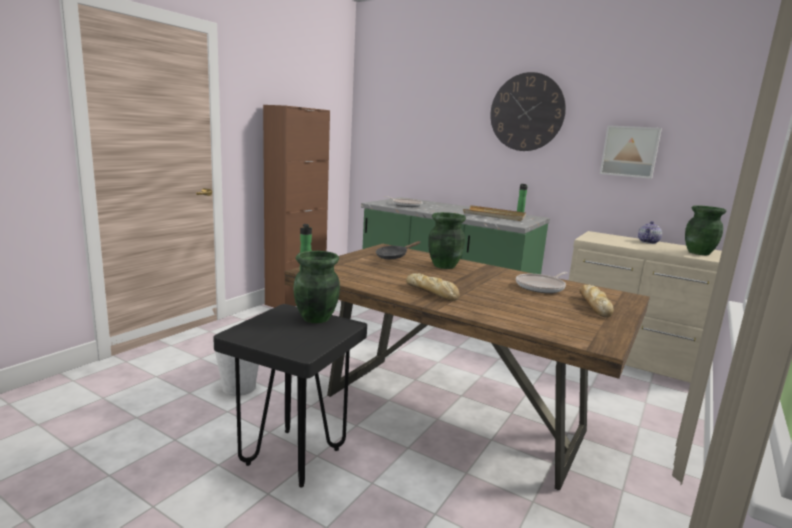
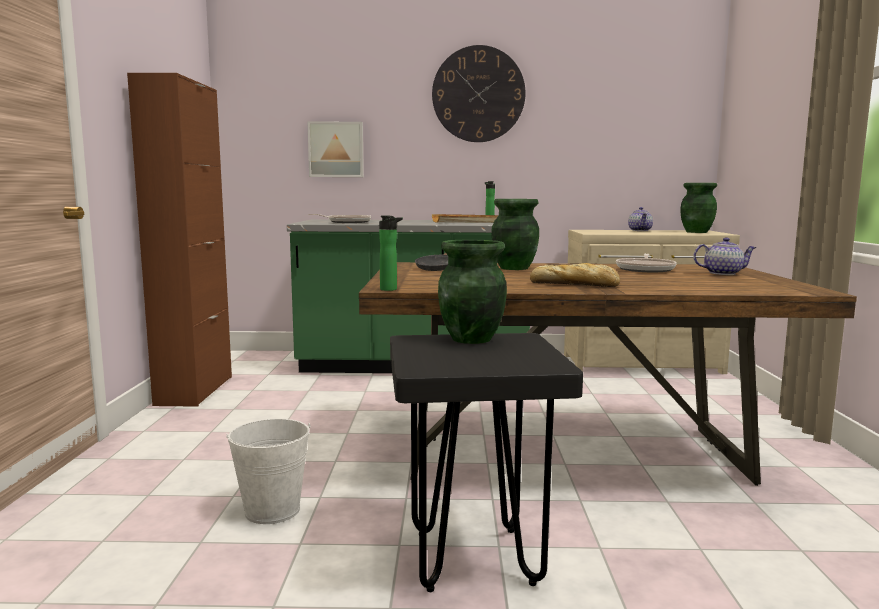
camera: 30 degrees left, 5 degrees down
(593, 305) = (722, 273): bread -> teapot
(630, 151) = (601, 134): picture -> picture (336, 149)

